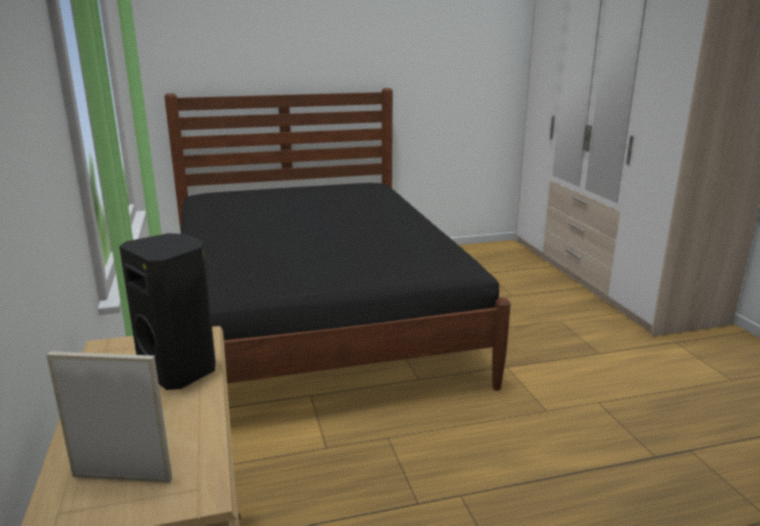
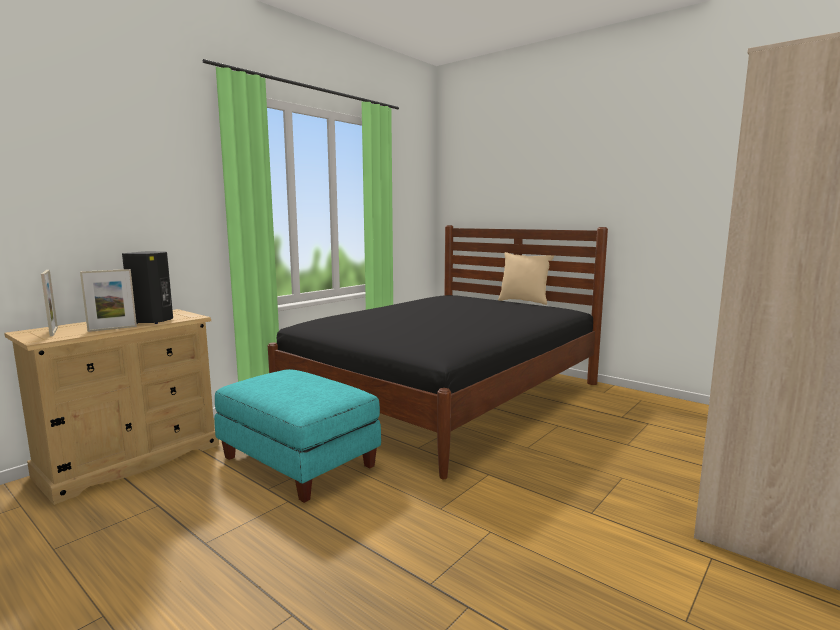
camera: 55 degrees right, 10 degrees down
(195, 411) = (112, 329): none -> picture frame
(307, 184) = (524, 301): none -> beige pillow
(370, 461) = (300, 461): none -> turquoise ottoman

